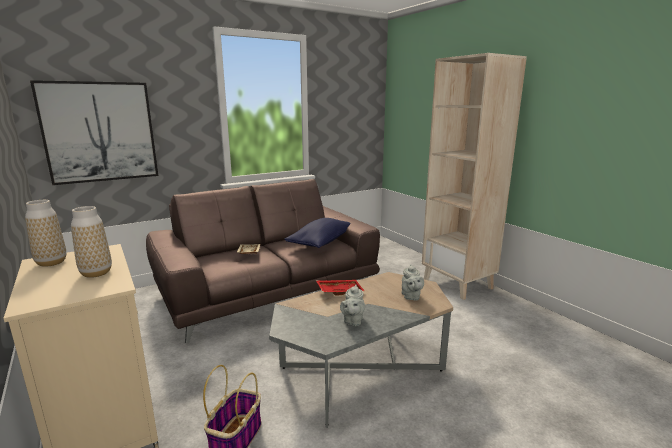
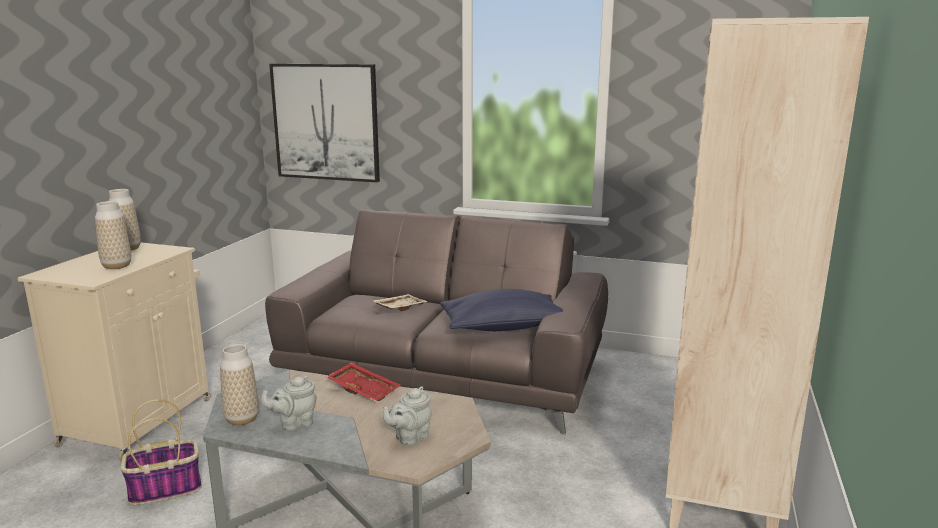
camera: 50 degrees right, 0 degrees up
(322, 335) = (242, 419): none -> vase

